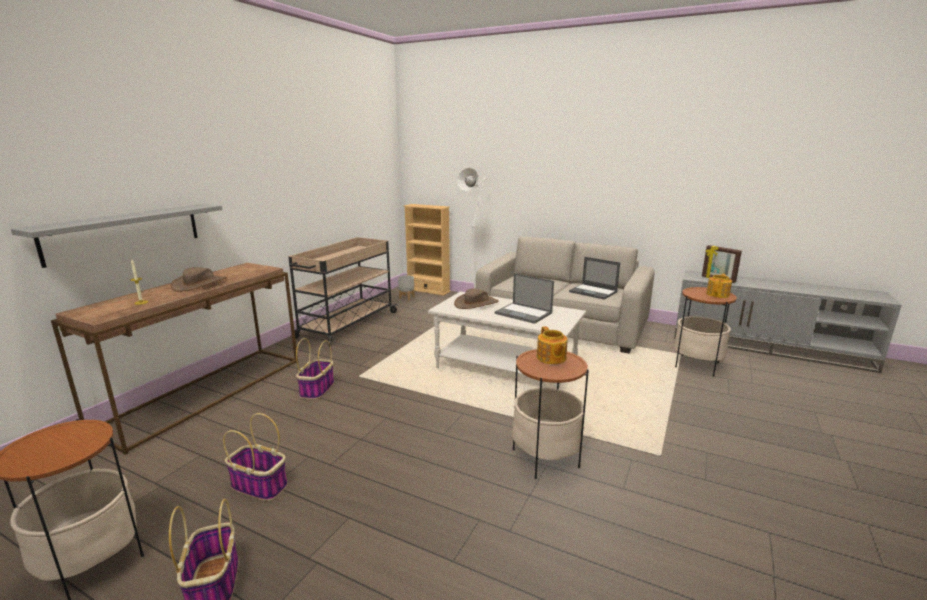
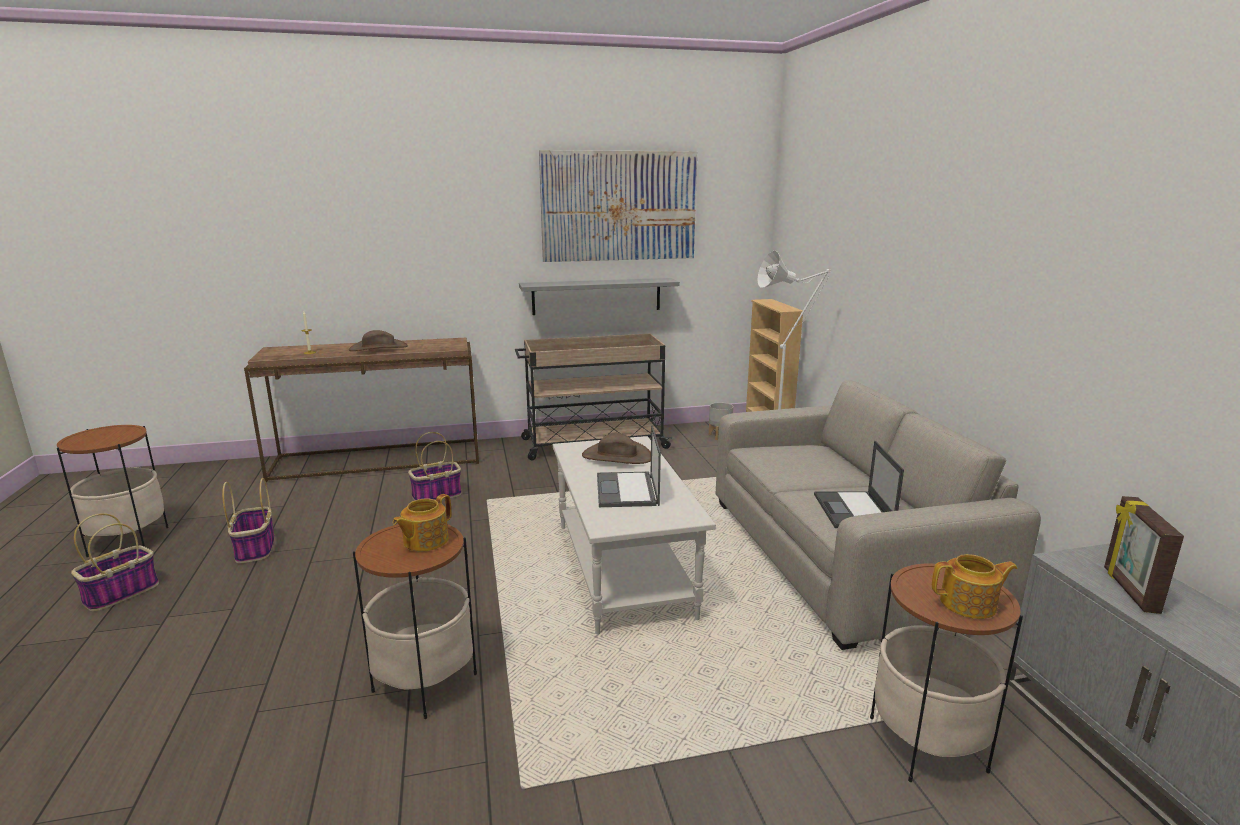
camera: 50 degrees right, 0 degrees up
(125, 232) = (337, 286): grey shelf -> grey shelf (596, 296)
(327, 145) = (619, 206): none -> picture

